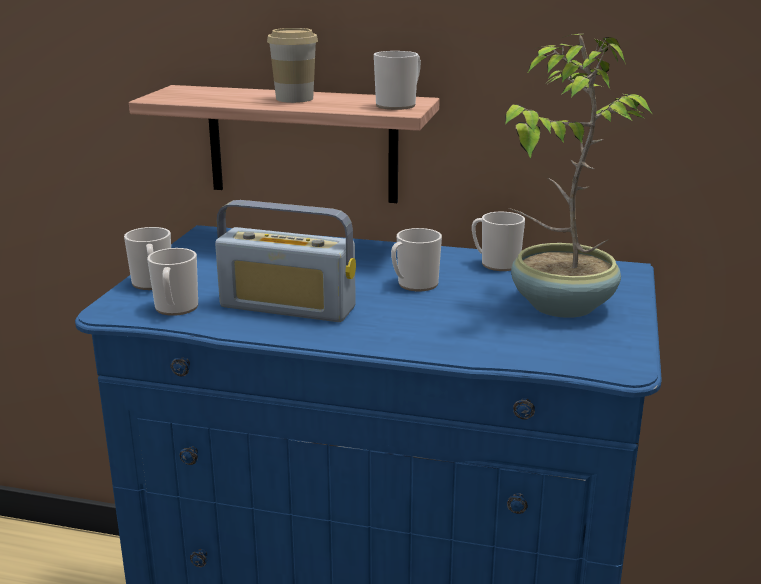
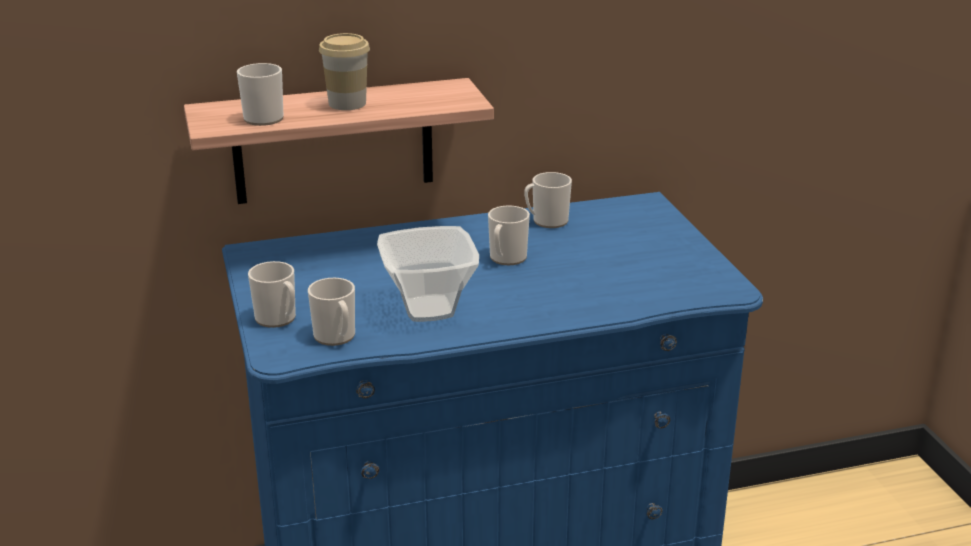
camera: 30 degrees left, 5 degrees up
(288, 307) = (431, 308): radio -> bowl
(399, 105) = (453, 95): mug -> mug (266, 117)
(559, 305) = (636, 248): potted plant -> none

